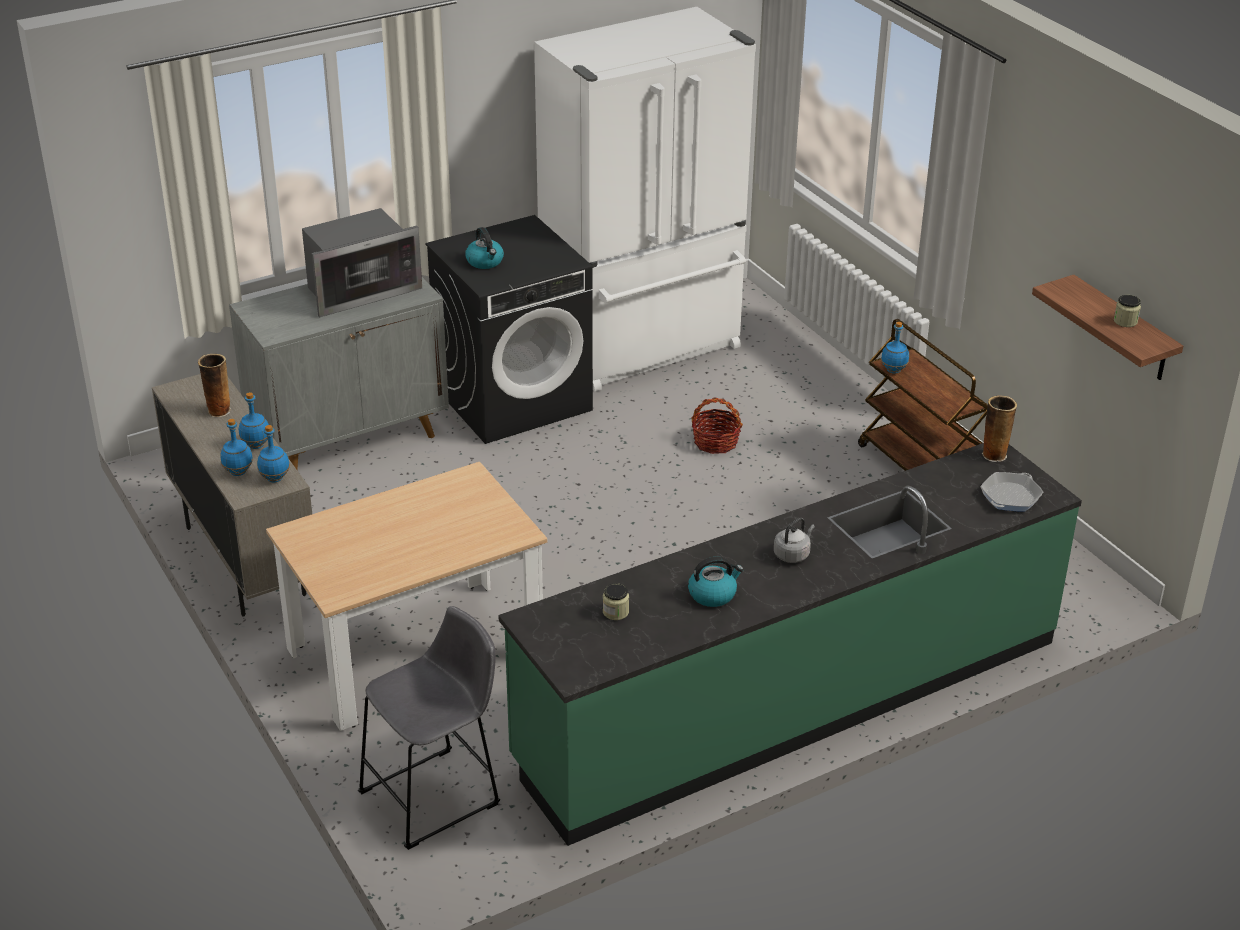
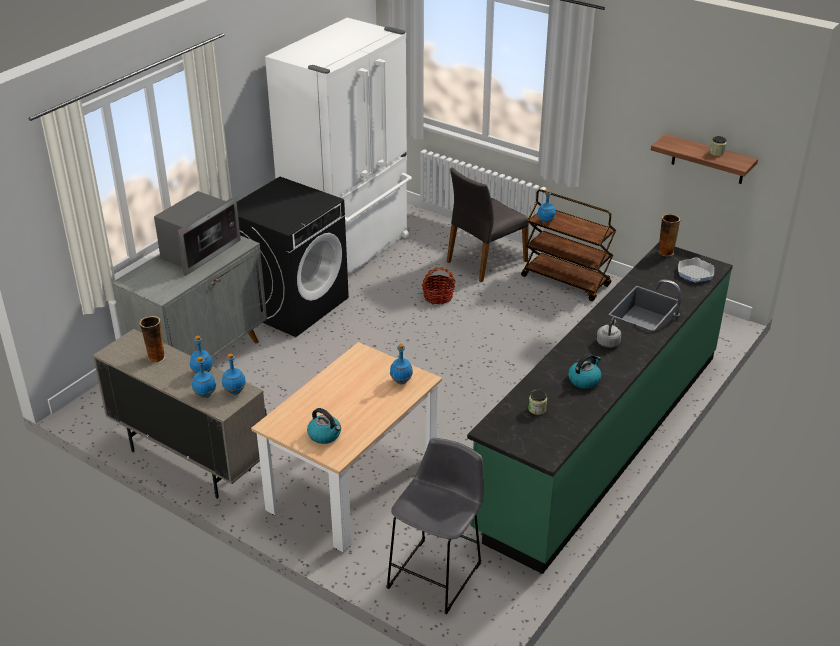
camera: 25 degrees left, 0 degrees up
(485, 262) = (273, 213): kettle -> kettle (325, 435)
(491, 527) = (401, 381): none -> blue bottle
(822, 410) = (485, 261): none -> grey chair

